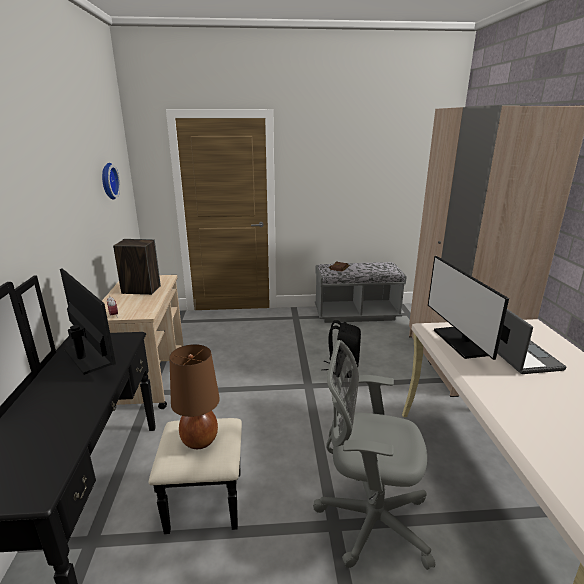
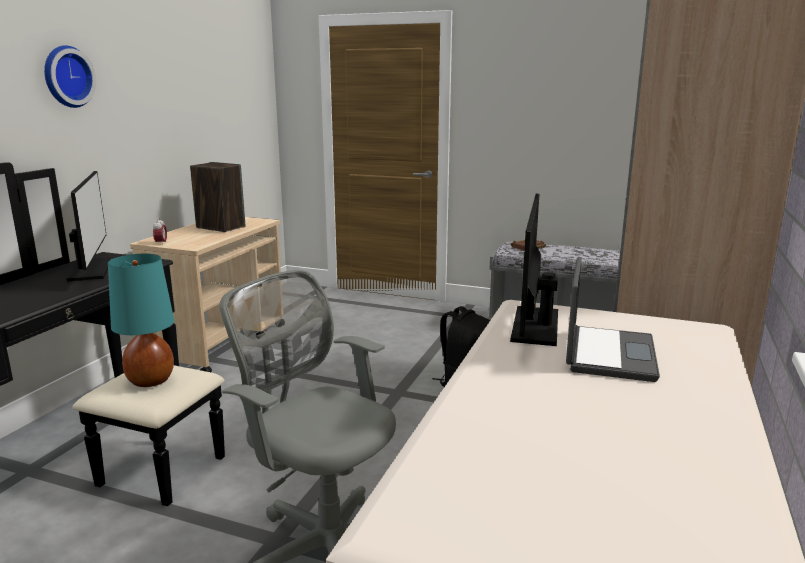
camera: 25 degrees right, 5 degrees down
(107, 181) = (221, 97): wall clock -> wall clock (66, 77)
(199, 440) = (150, 380): brown table lamp -> turquoise table lamp

